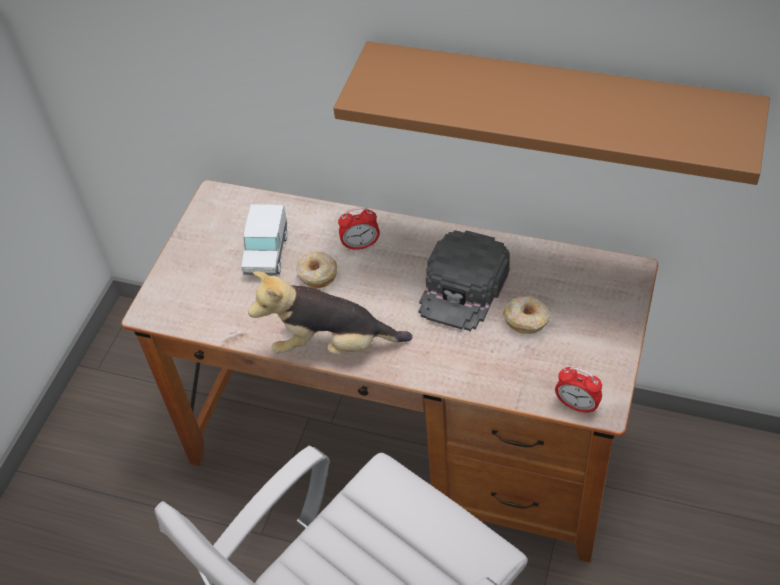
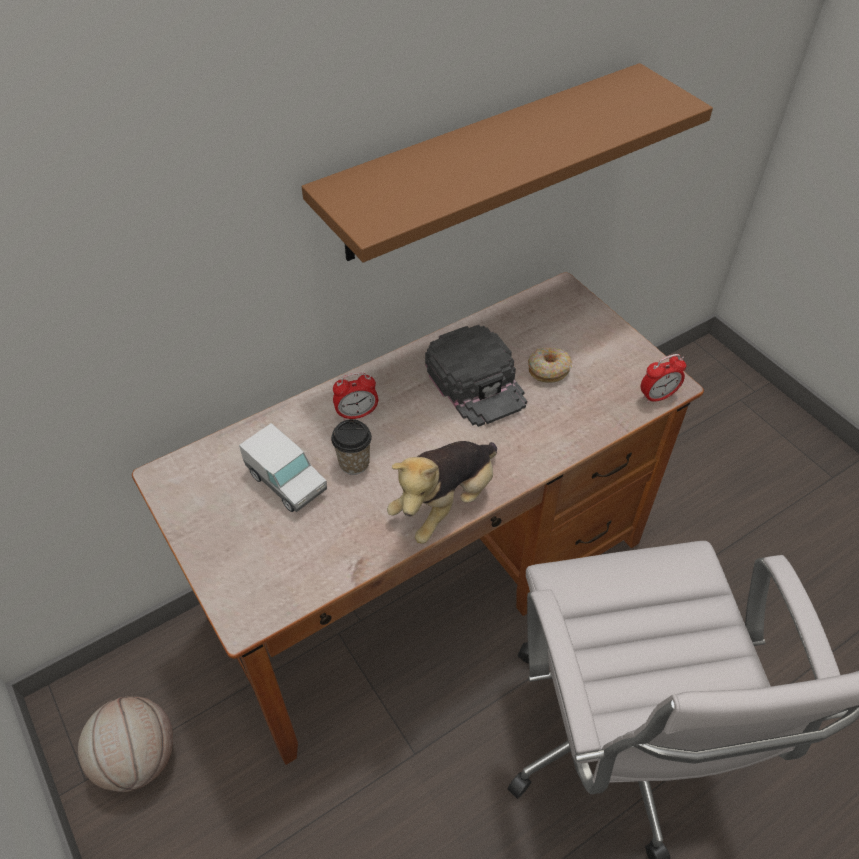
camera: 55 degrees left, 0 degrees up
(130, 383) = (138, 758): none -> basketball
(317, 274) = (354, 463): donut -> cup
(360, 245) = (357, 414): alarm clock -> alarm clock turned 45 degrees clockwise

